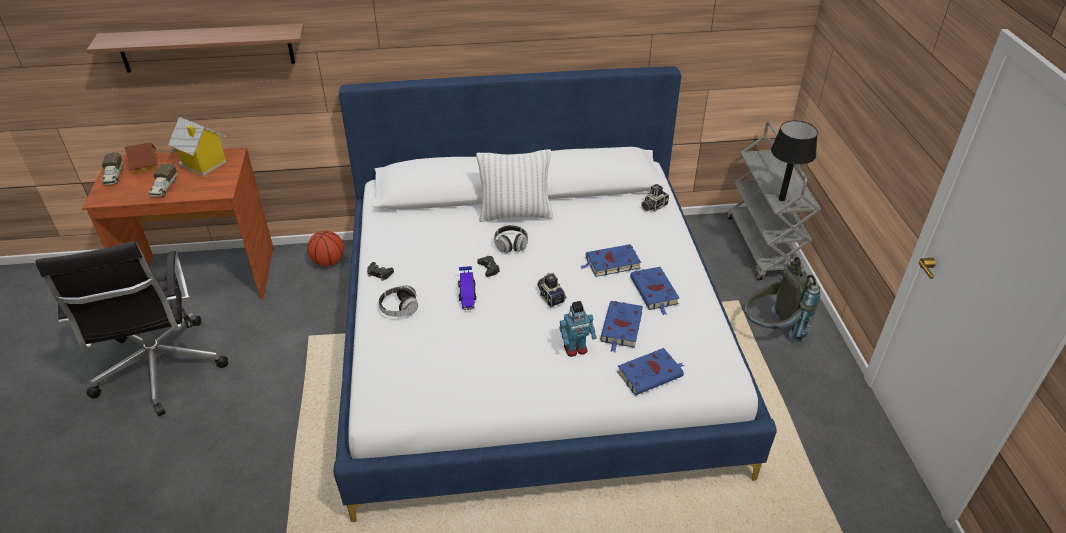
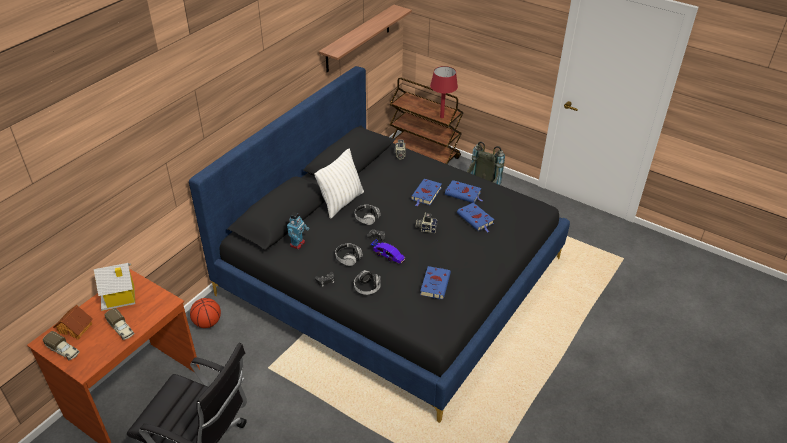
camera: 50 degrees left, 0 degrees up
(206, 48) = (95, 201): shelf -> shelf (358, 38)
(431, 269) = (348, 258): none -> headphones
(533, 344) = (392, 276): white bed -> black bed
(575, 349) = (473, 242): toy robot -> toy robot (298, 244)
(651, 374) = (516, 229): blue book -> blue book (435, 283)
(763, 247) = (424, 154): grey cart -> brown cart
(781, 199) = (441, 117): black table lamp -> red table lamp

